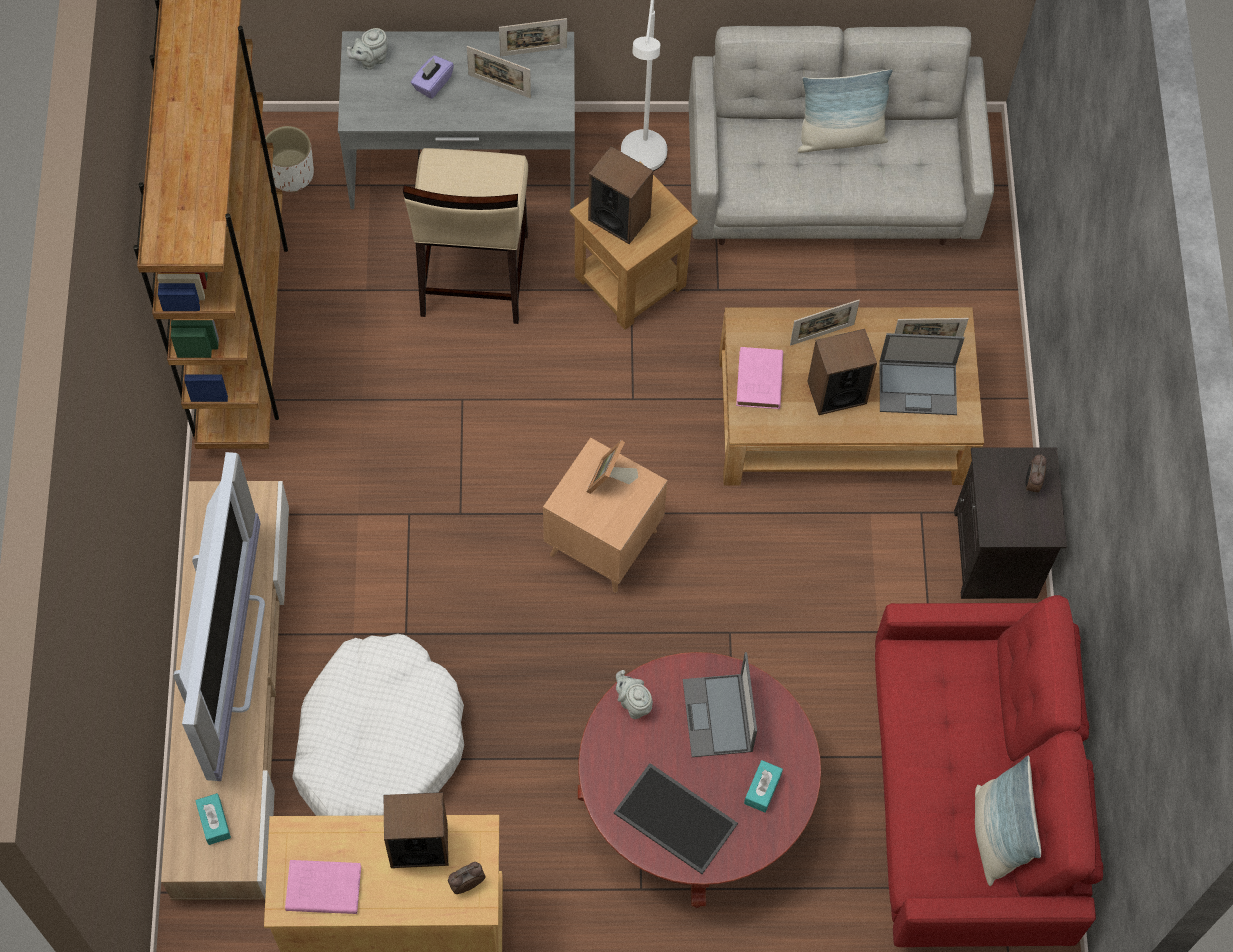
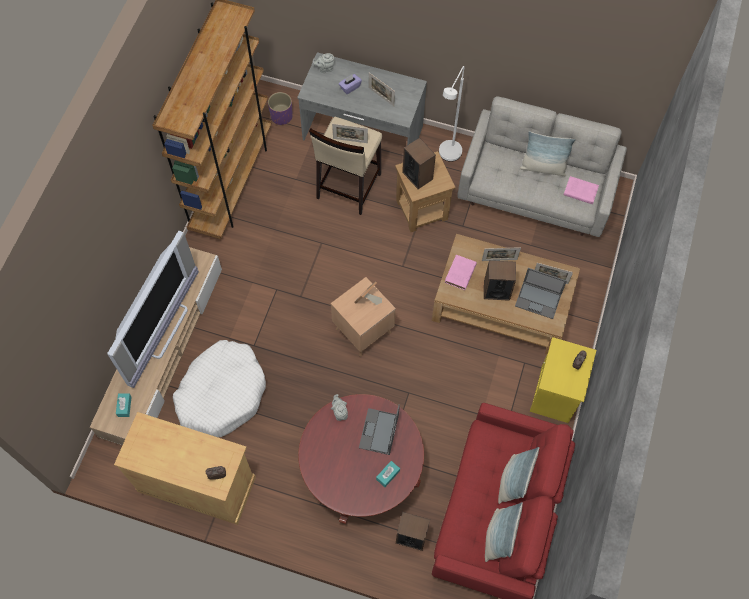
camera: 20 degrees right, 0 degrees up
(291, 173) = (281, 116): white planter -> purple planter
(321, 888) = (147, 455): pink book -> pink book (579, 191)
(419, 844) = (202, 448): speaker -> speaker (411, 536)
(533, 51) = (403, 85): picture frame -> picture frame (350, 140)
(677, 818) = (340, 476): tray -> none
(987, 729) = (513, 481): none -> pillow
(997, 555) = (555, 395): black nightstand -> yellow nightstand

